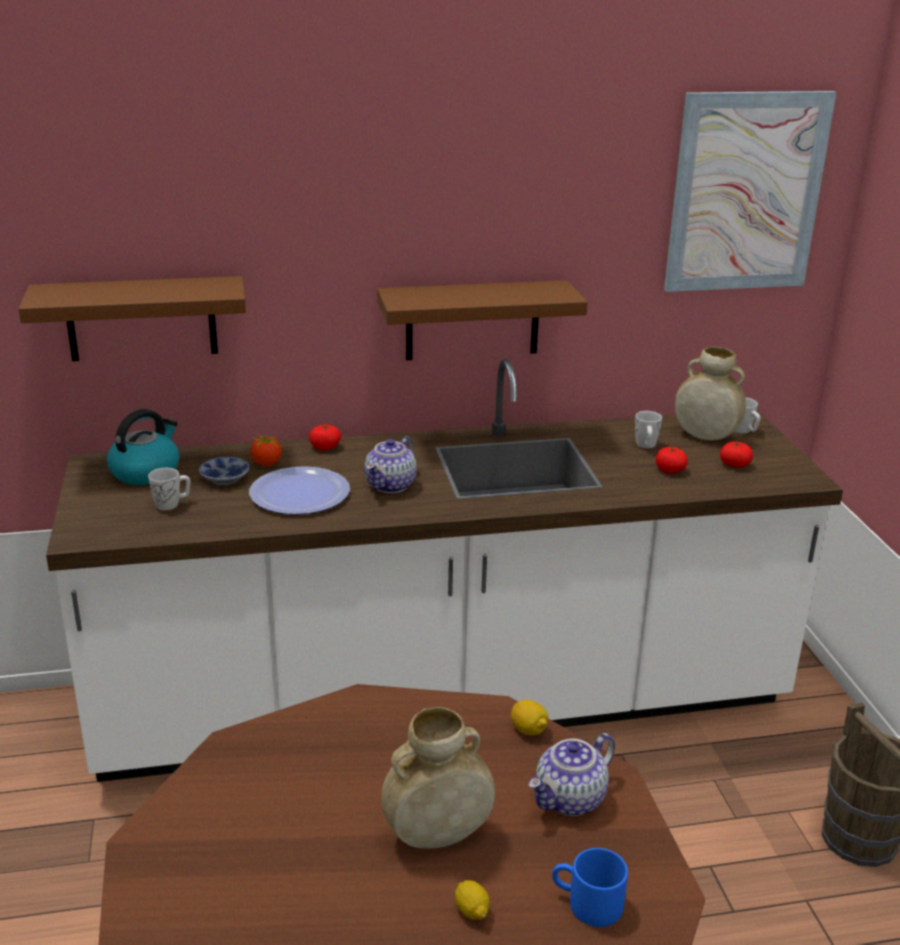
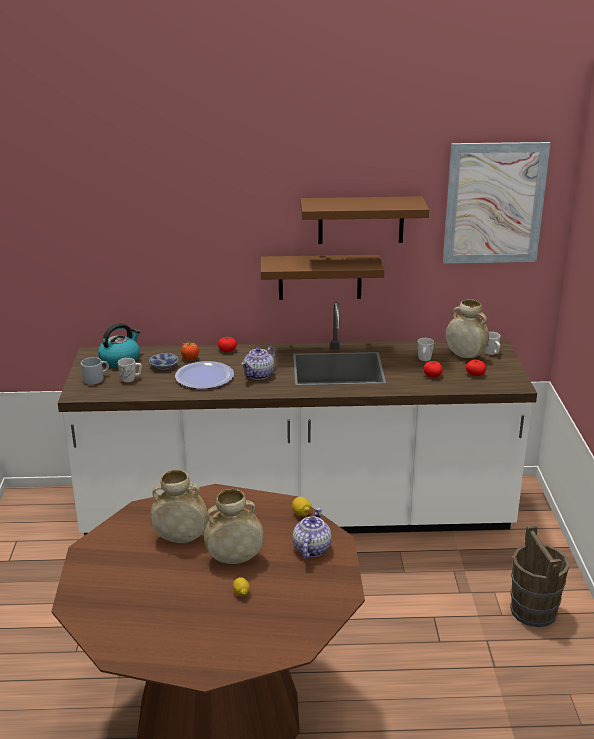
camera: 10 degrees right, 0 degrees up
(109, 506) = (96, 378): none -> grey mug
(141, 318) = (122, 270): brown shelf -> brown shelf (361, 220)
(324, 802) = (181, 538): none -> beige vase
(570, 799) = (311, 548): teapot -> teapot turned 135 degrees clockwise
(586, 903) = (301, 595): blue mug -> none

